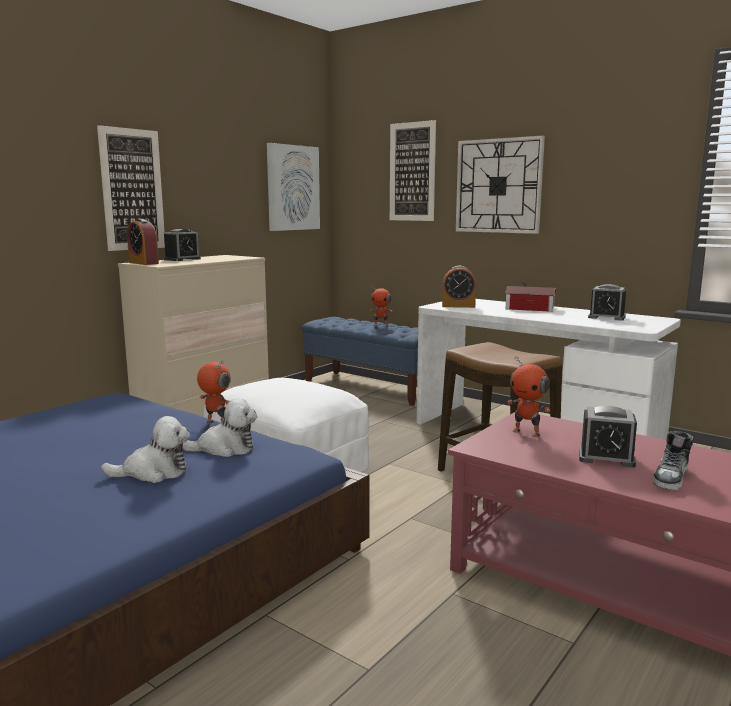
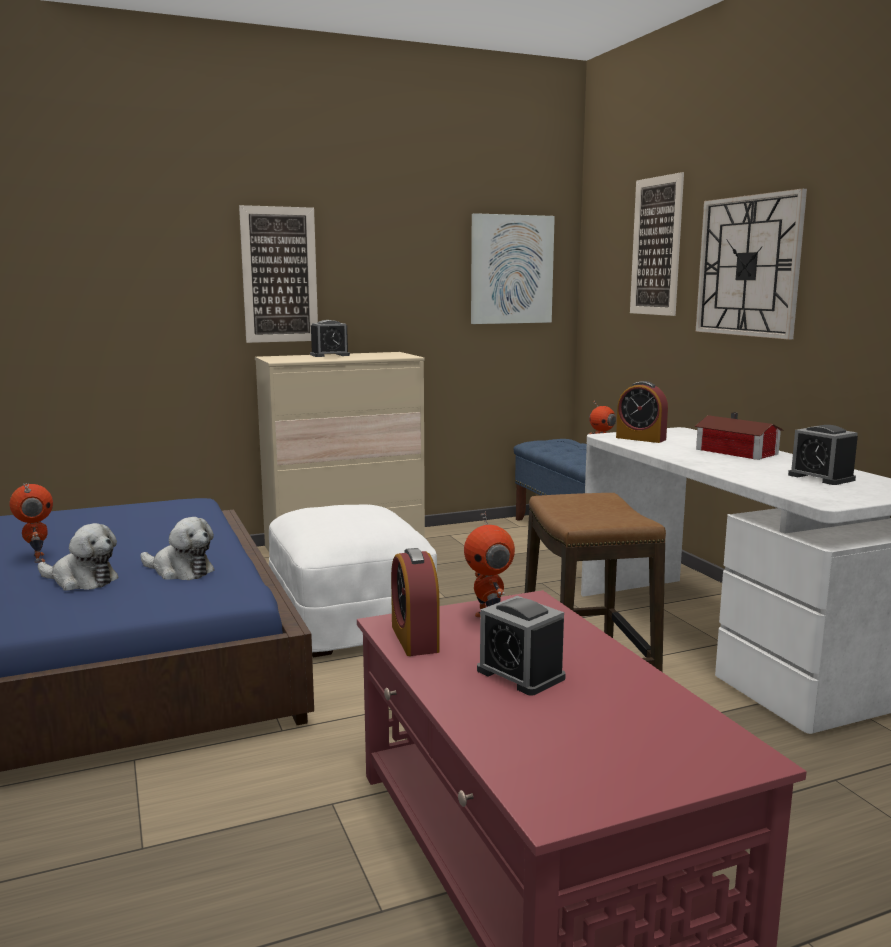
camera: 30 degrees right, 0 degrees up
(143, 263) = (275, 357): alarm clock -> alarm clock (414, 639)
(215, 424) = (222, 544): toy robot -> toy robot (37, 558)
(671, 477) = (551, 722): shoe -> none

